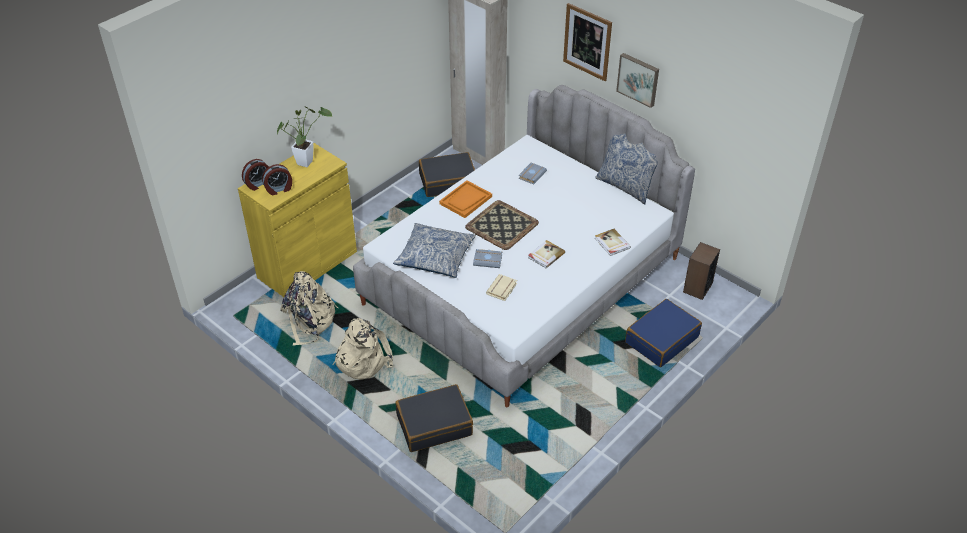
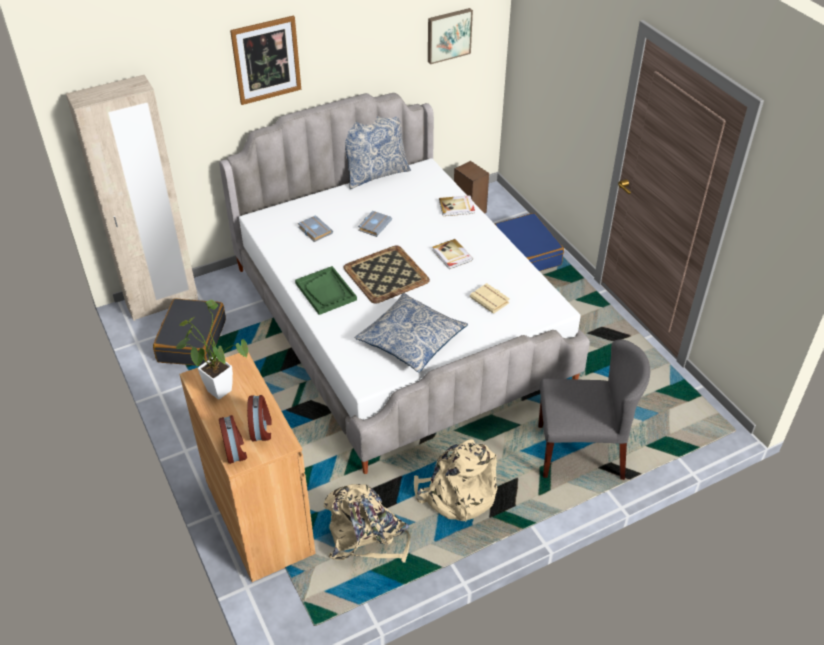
camera: 70 degrees left, 0 degrees up
(307, 264) = (259, 517): yellow cabinet -> brown cabinet
(434, 424) = (581, 451): black suitcase -> grey chair
(465, 200) = (326, 292): orange tray -> green tray
(488, 260) = (438, 299): grey book -> grey book (374, 225)
(638, 79) = (339, 58): picture -> picture (448, 35)

